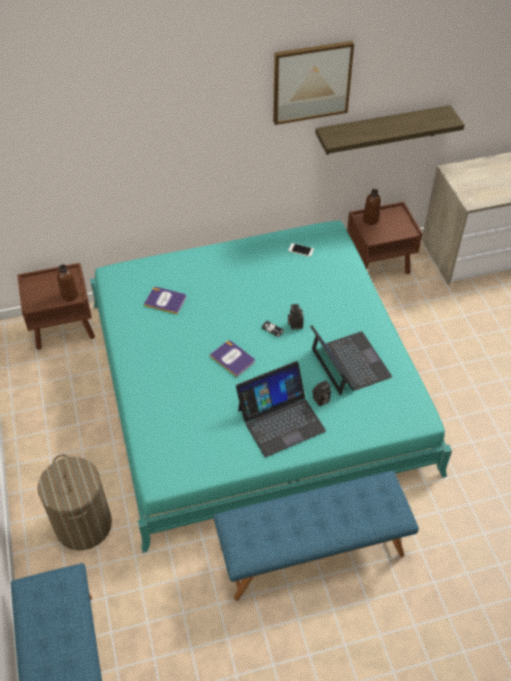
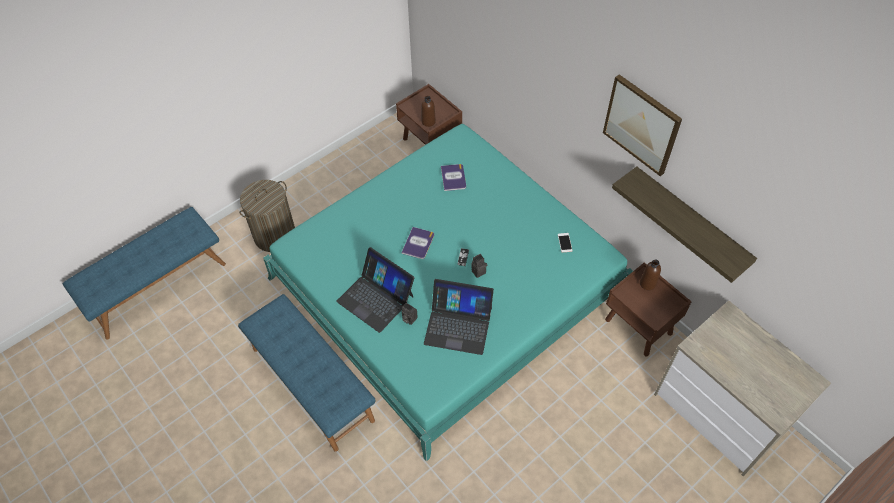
camera: 65 degrees right, 5 degrees up
(349, 363) = (458, 325): laptop -> laptop turned 60 degrees clockwise

